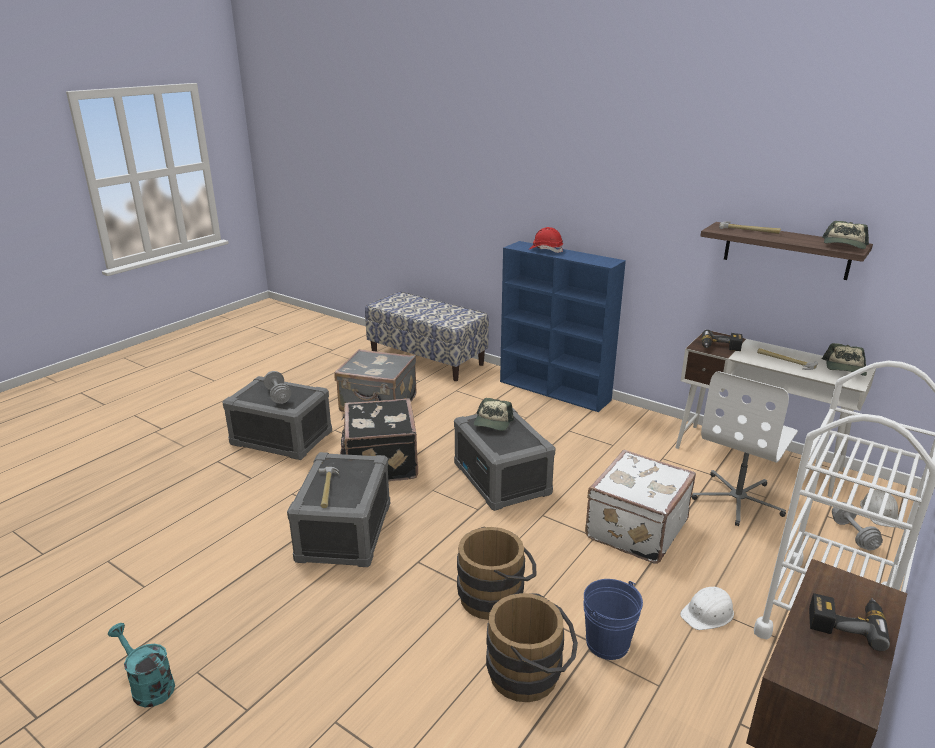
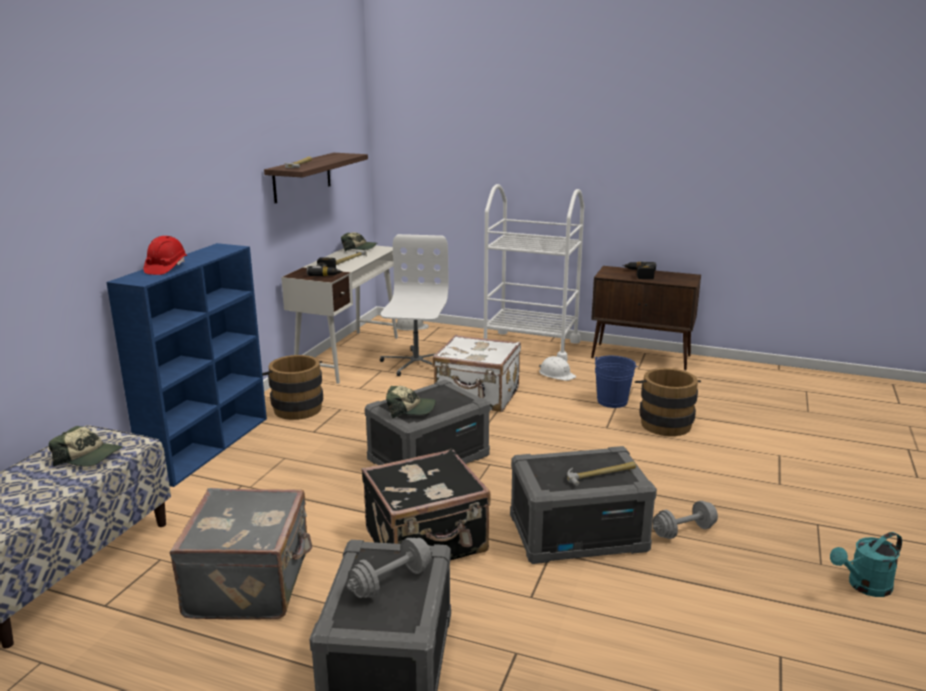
camera: 105 degrees left, 5 degrees down
(148, 685) = (864, 586): turquoise watering can -> turquoise watering can turned 45 degrees clockwise
(496, 596) = (601, 441): brown bucket -> brown bucket (295, 407)
(738, 500) = (415, 363): white office chair -> white office chair turned 105 degrees counterclockwise
(844, 245) = (342, 155): cap -> cap (89, 457)
(853, 535) = (442, 335): grey dumbbell -> grey dumbbell (683, 531)

